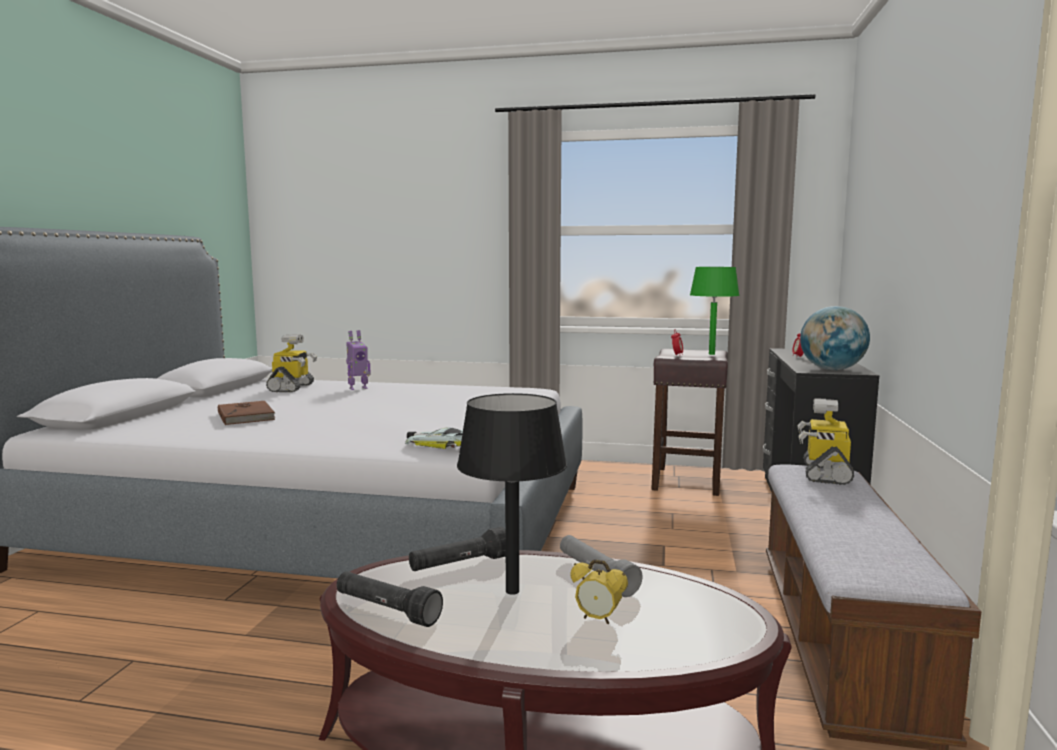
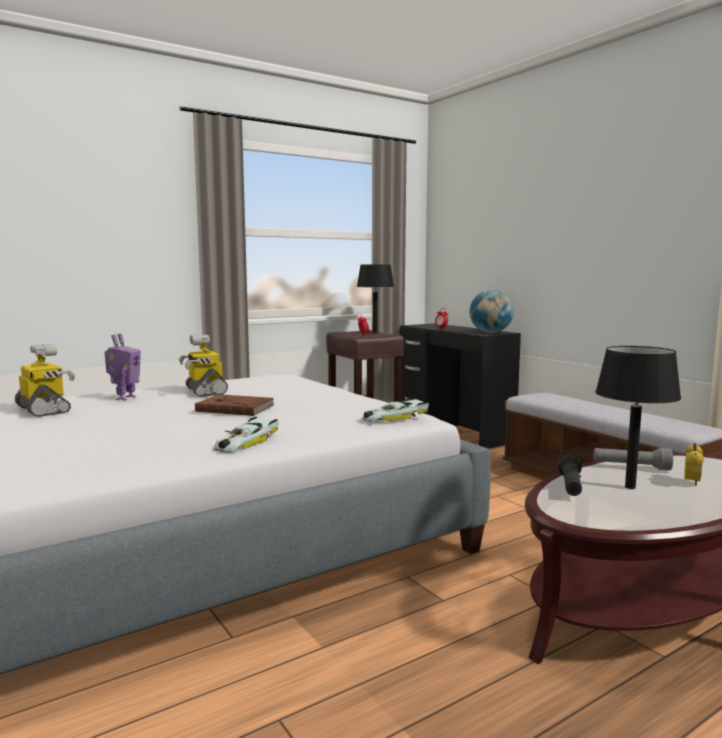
camera: 45 degrees left, 0 degrees up
(247, 416) = (123, 438): brown book -> brown book (235, 408)
(286, 435) = (244, 441): none -> toy car
(386, 610) = (625, 519): black flashlight -> none
(598, 619) = (691, 482): alarm clock -> alarm clock turned 45 degrees counterclockwise
(712, 354) = (375, 332): green table lamp -> black table lamp
(825, 473) = (548, 395): toy robot -> toy robot (205, 391)

